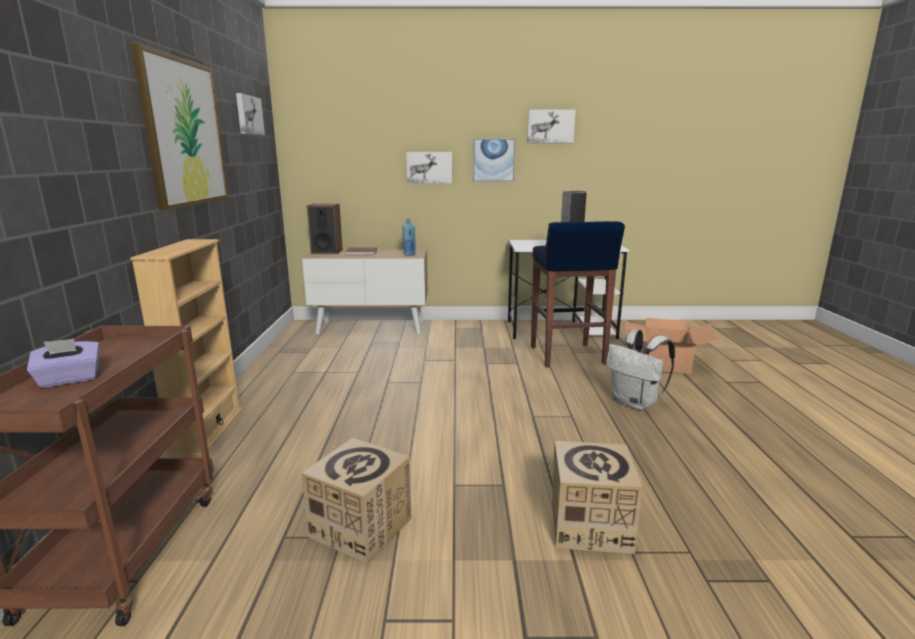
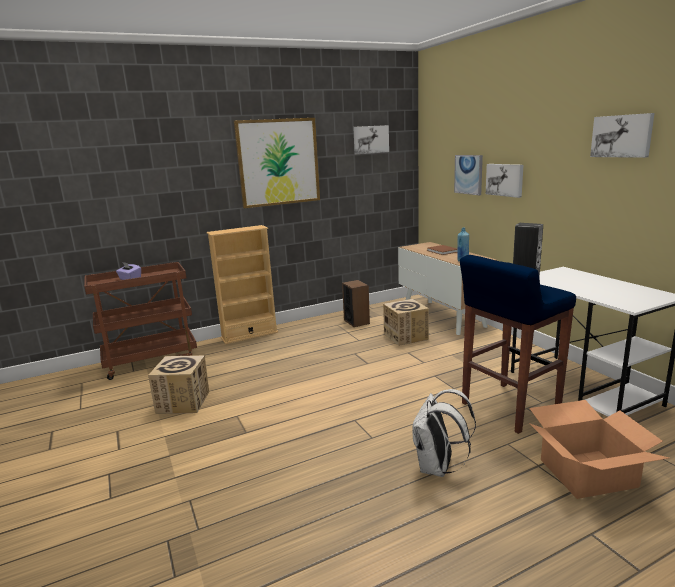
camera: 65 degrees right, 0 degrees up
(326, 252) = (427, 245): speaker -> speaker (356, 322)
(493, 160) = (559, 175): picture -> picture (468, 174)
(589, 525) = (214, 476): cardboard box -> cardboard box (405, 336)

